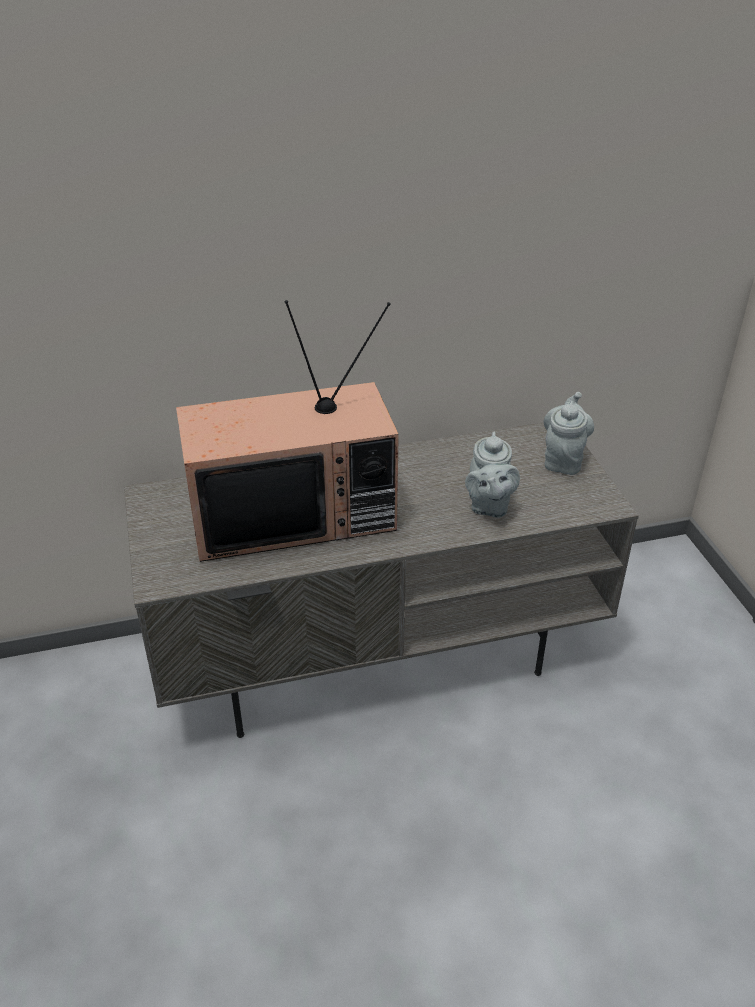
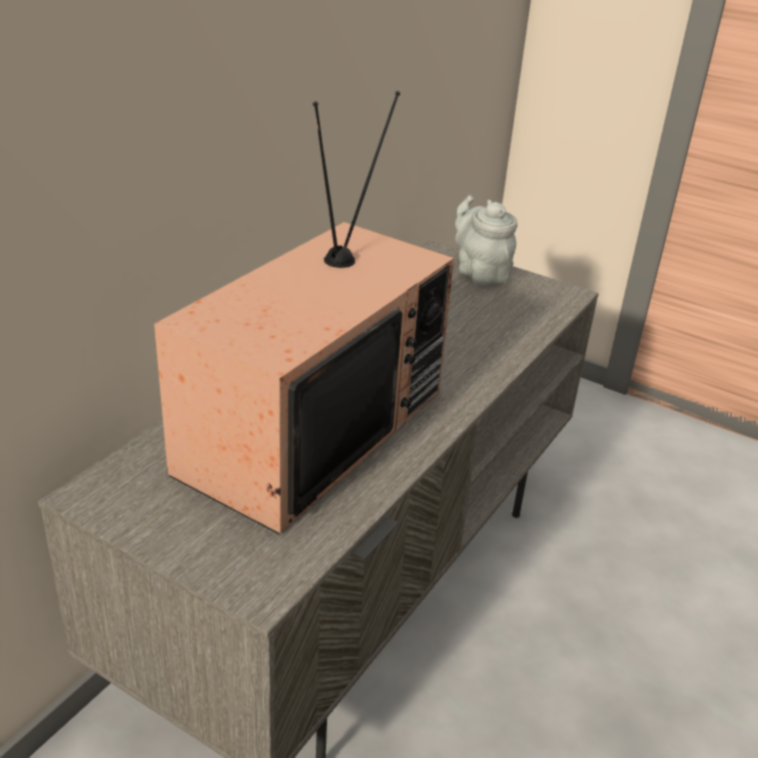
camera: 45 degrees left, 5 degrees down
(488, 506) = (481, 335): grey teapot -> none

